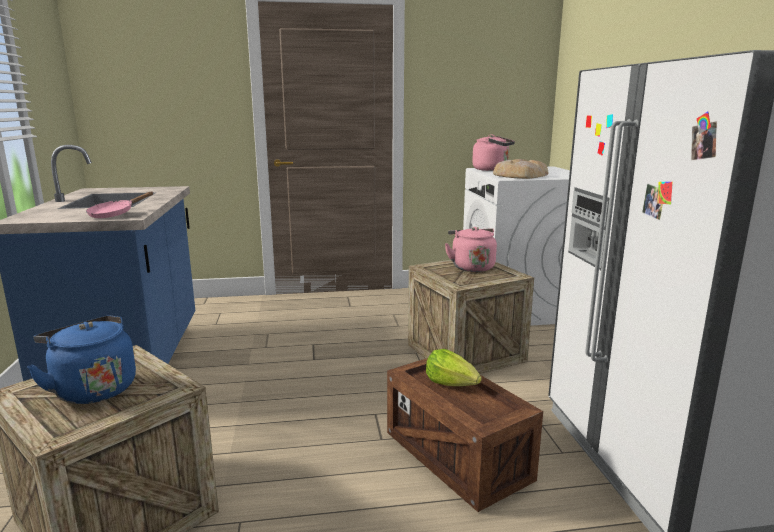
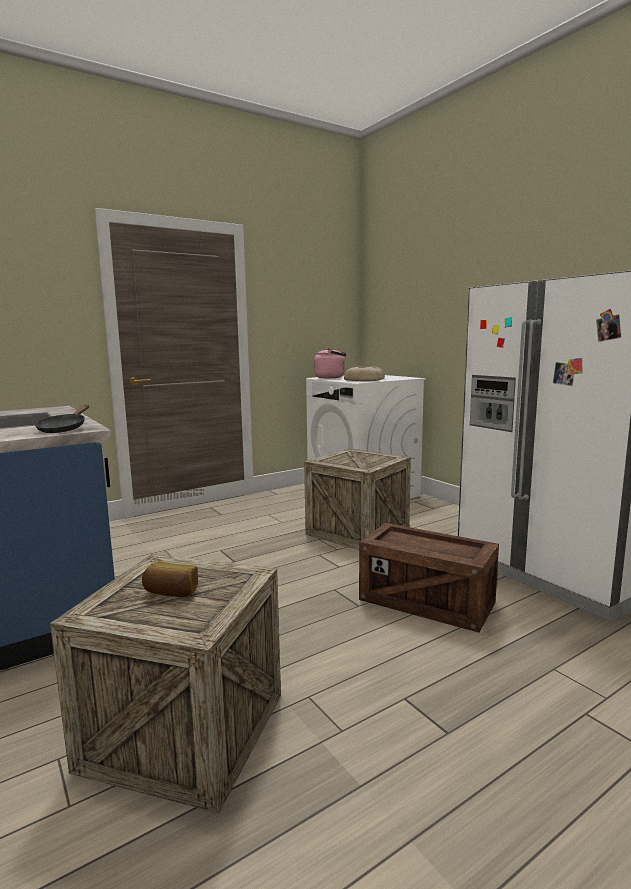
camera: 25 degrees left, 5 degrees down
(93, 389) = (170, 592): blue kettle -> bread
(115, 214) = (64, 429): pink frying pan -> black frying pan
(451, 383) = (415, 541): lettuce -> none
(471, 267) = (355, 456): pink kettle -> none

